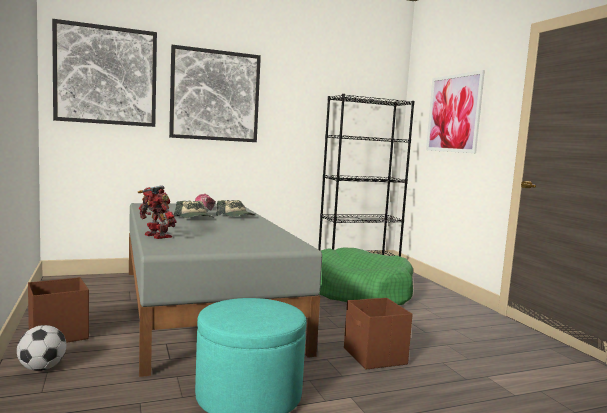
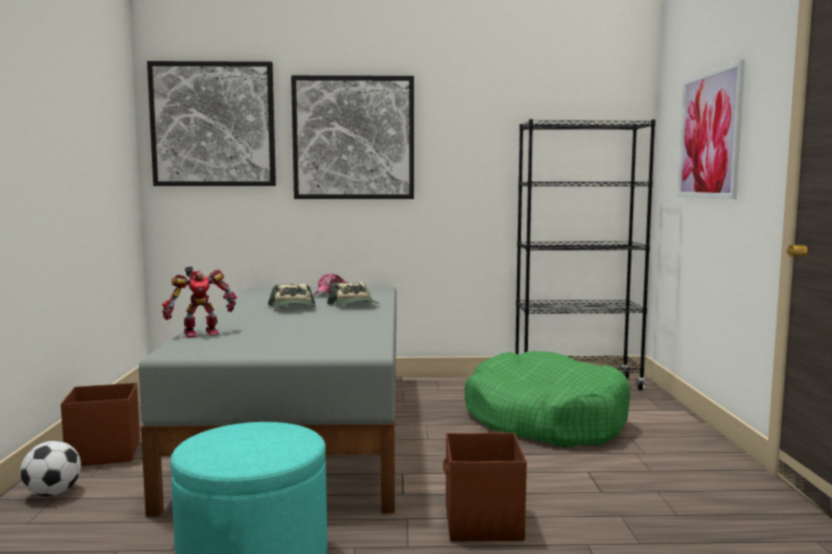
camera: 20 degrees right, 0 degrees up
(156, 236) = (200, 333): toy robot -> toy robot turned 90 degrees clockwise

